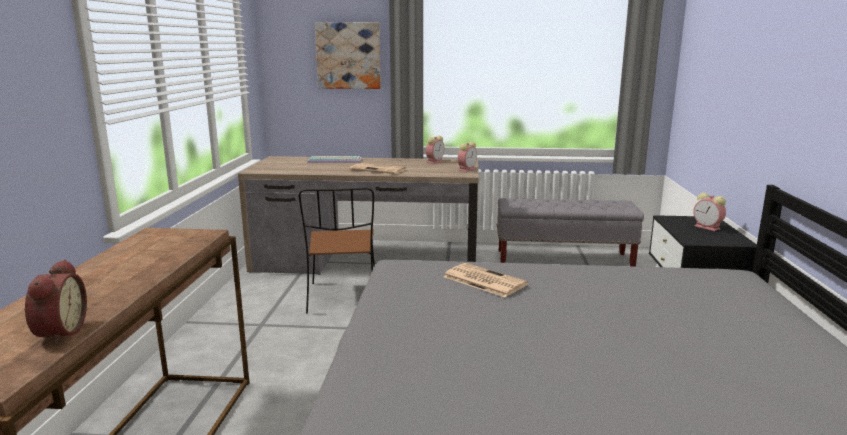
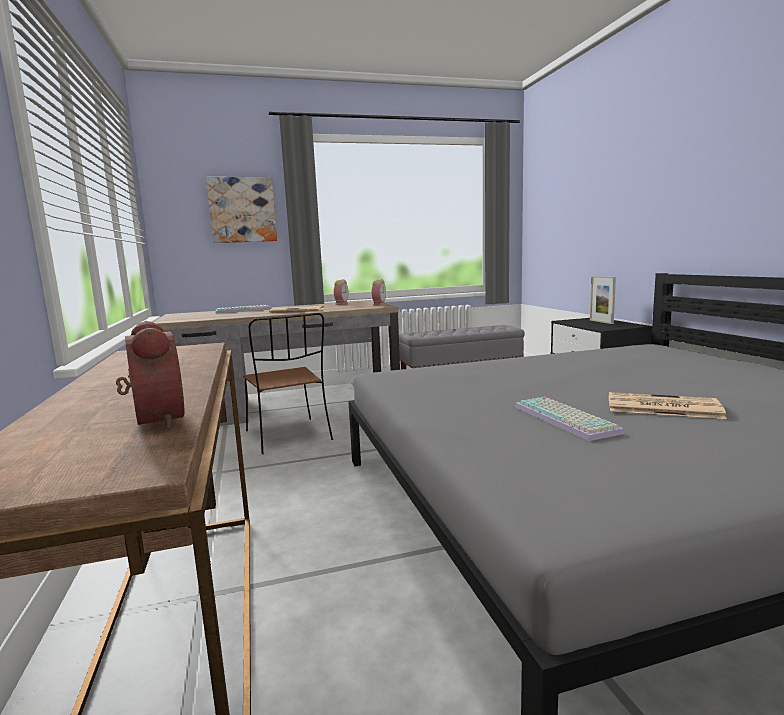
camera: 20 degrees left, 5 degrees down
(483, 280) = (474, 372): newspaper -> newspaper (661, 407)
(486, 366) = (567, 419): none -> keyboard
(708, 227) = (601, 322): alarm clock -> picture frame

